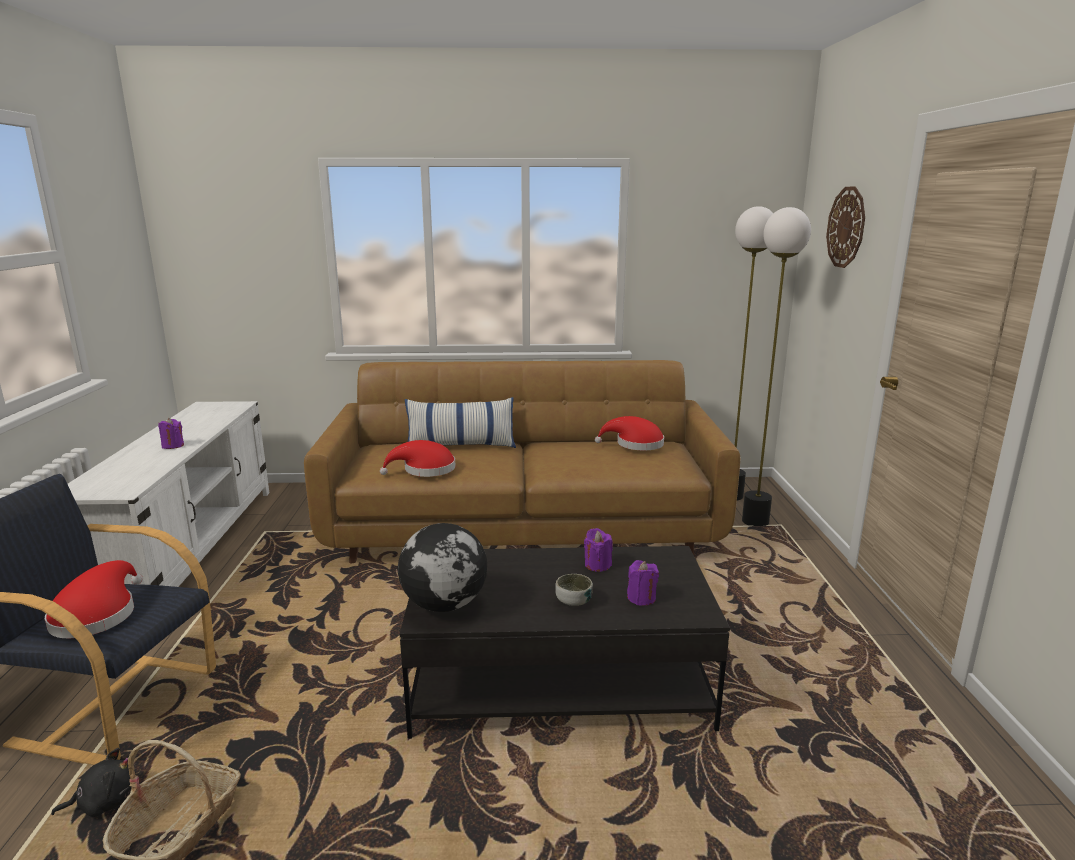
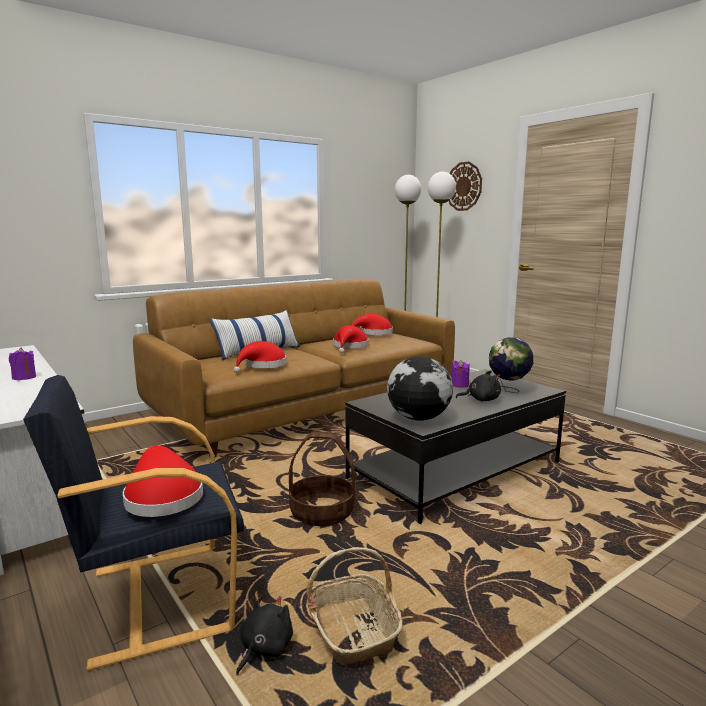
camera: 35 degrees left, 5 degrees down
(347, 674) = (322, 512): none -> basket
(570, 461) = (350, 346): none -> red hat
(573, 601) = (481, 400): bowl -> black plush toy
(641, 598) = (508, 391): purple candle -> globe

